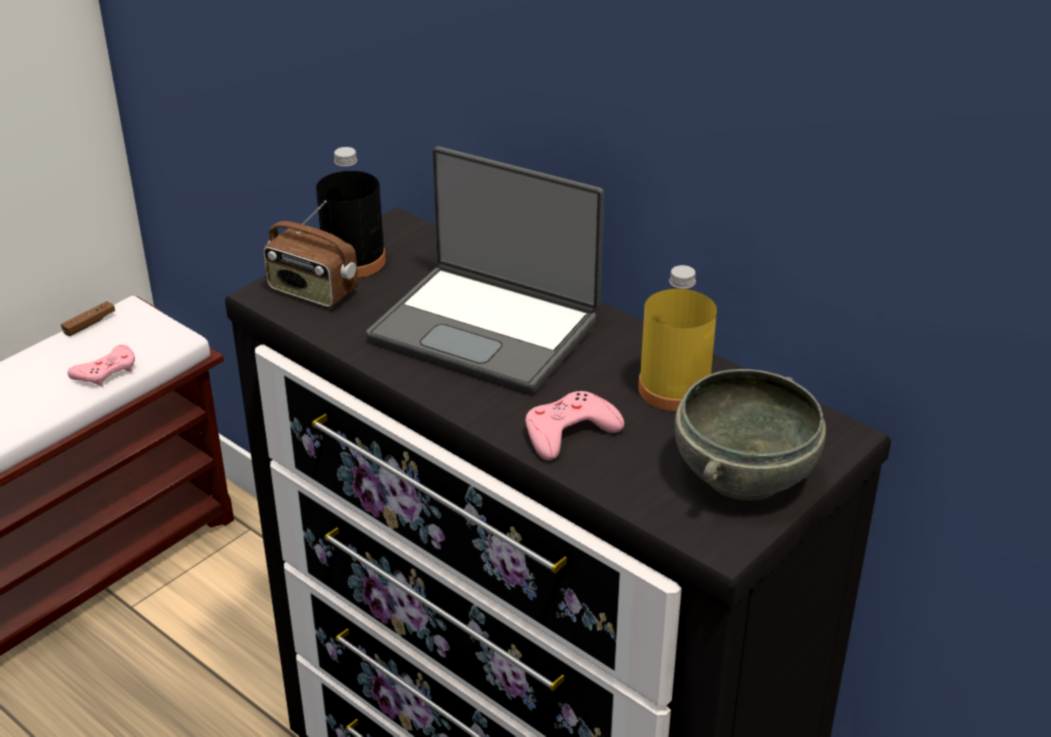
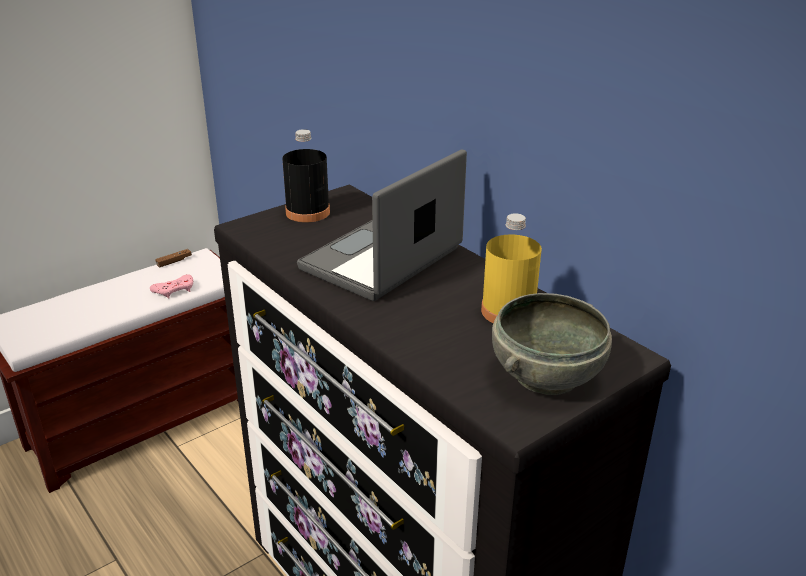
camera: 10 degrees right, 5 degrees down
(312, 292) = (272, 228): radio -> none
(486, 329) = (383, 260): laptop -> laptop turned 90 degrees clockwise
(569, 432) = (420, 332): pink game controller -> none

